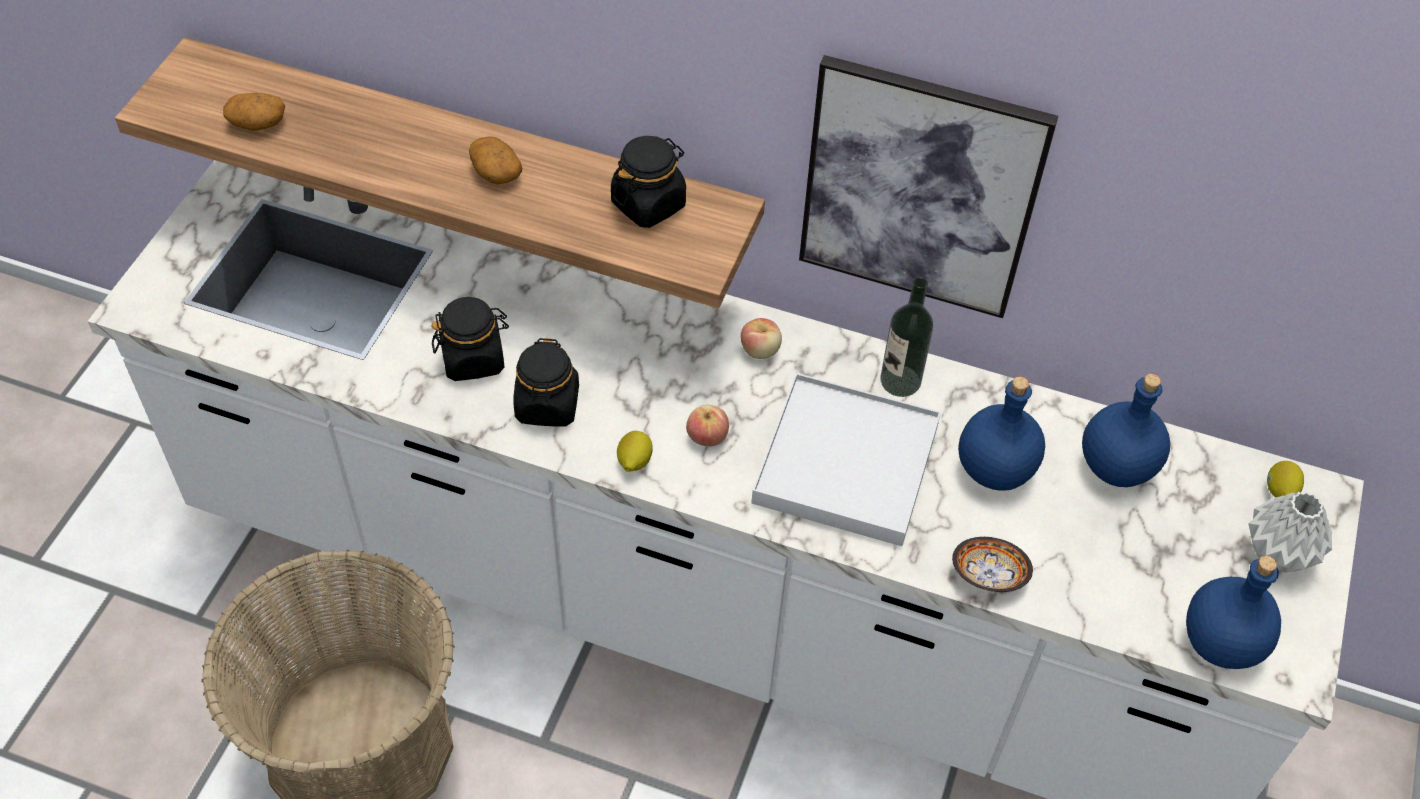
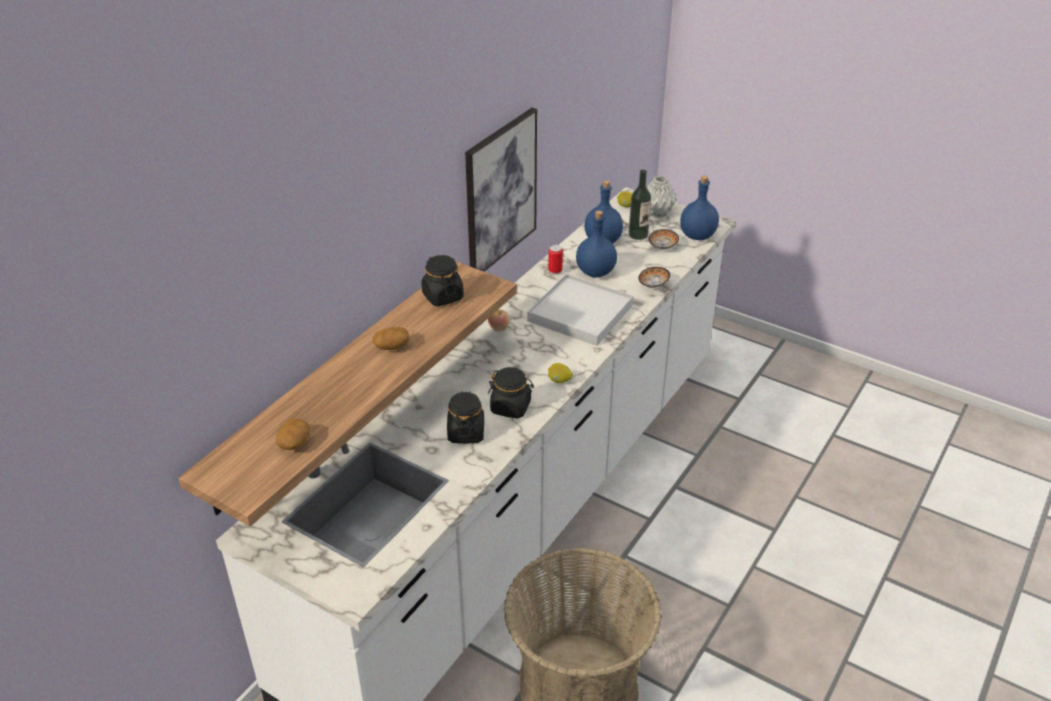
camera: 75 degrees left, 15 degrees down
(707, 437) = (550, 354): apple -> none
(900, 381) = (534, 289): bottle -> bottle (638, 234)
(972, 403) = (555, 271): none -> can
(1143, 578) = (663, 247): none -> bowl

